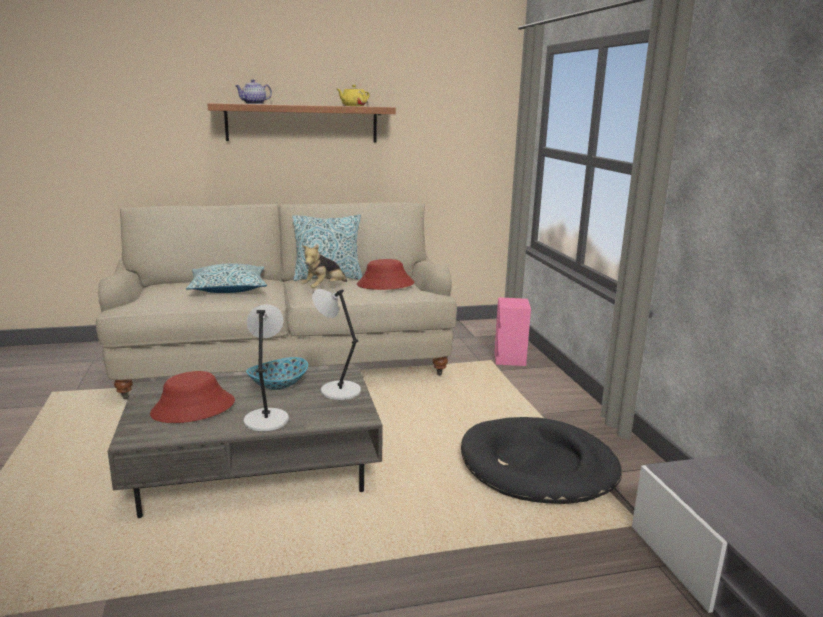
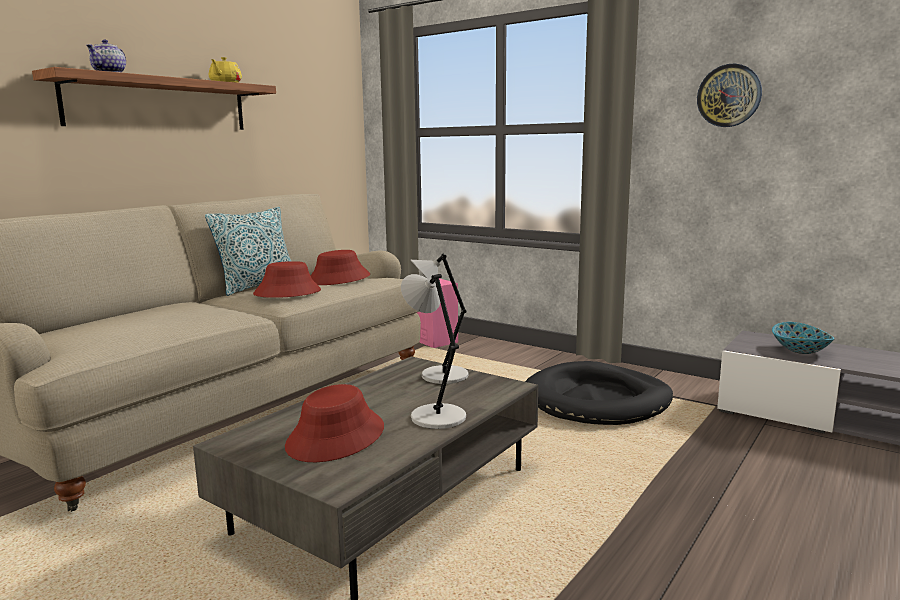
camera: 40 degrees left, 5 degrees down
(228, 288) = (170, 315): pillow -> none
(278, 385) = (376, 391): bowl -> bowl (801, 350)
(324, 288) = (287, 293): plush toy -> red hat
(765, 159) = (729, 95): none -> wall clock

